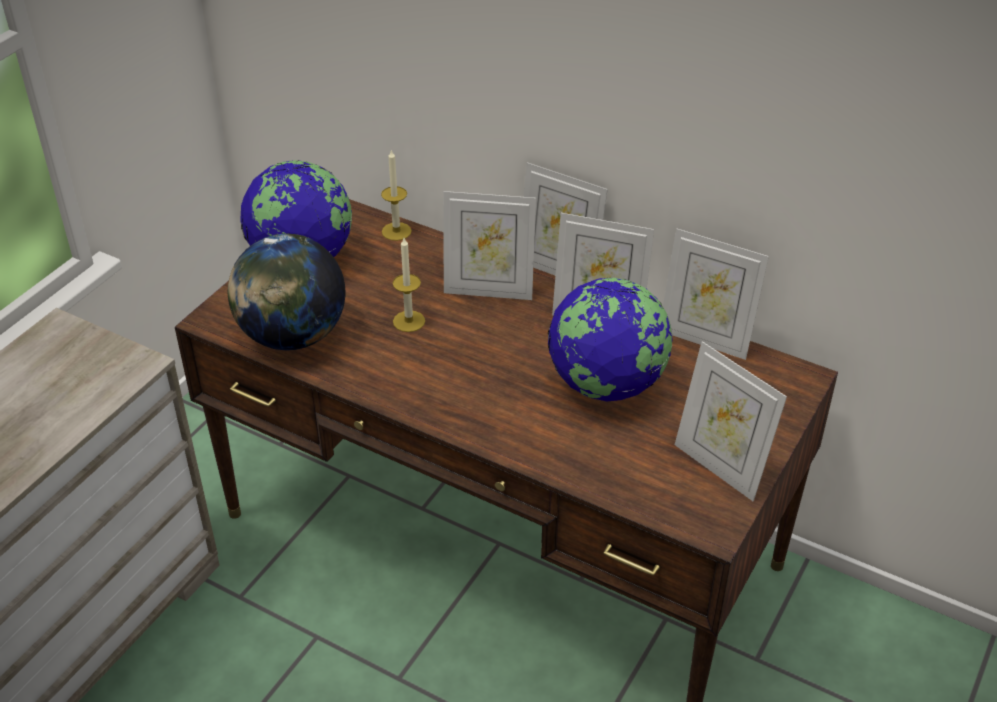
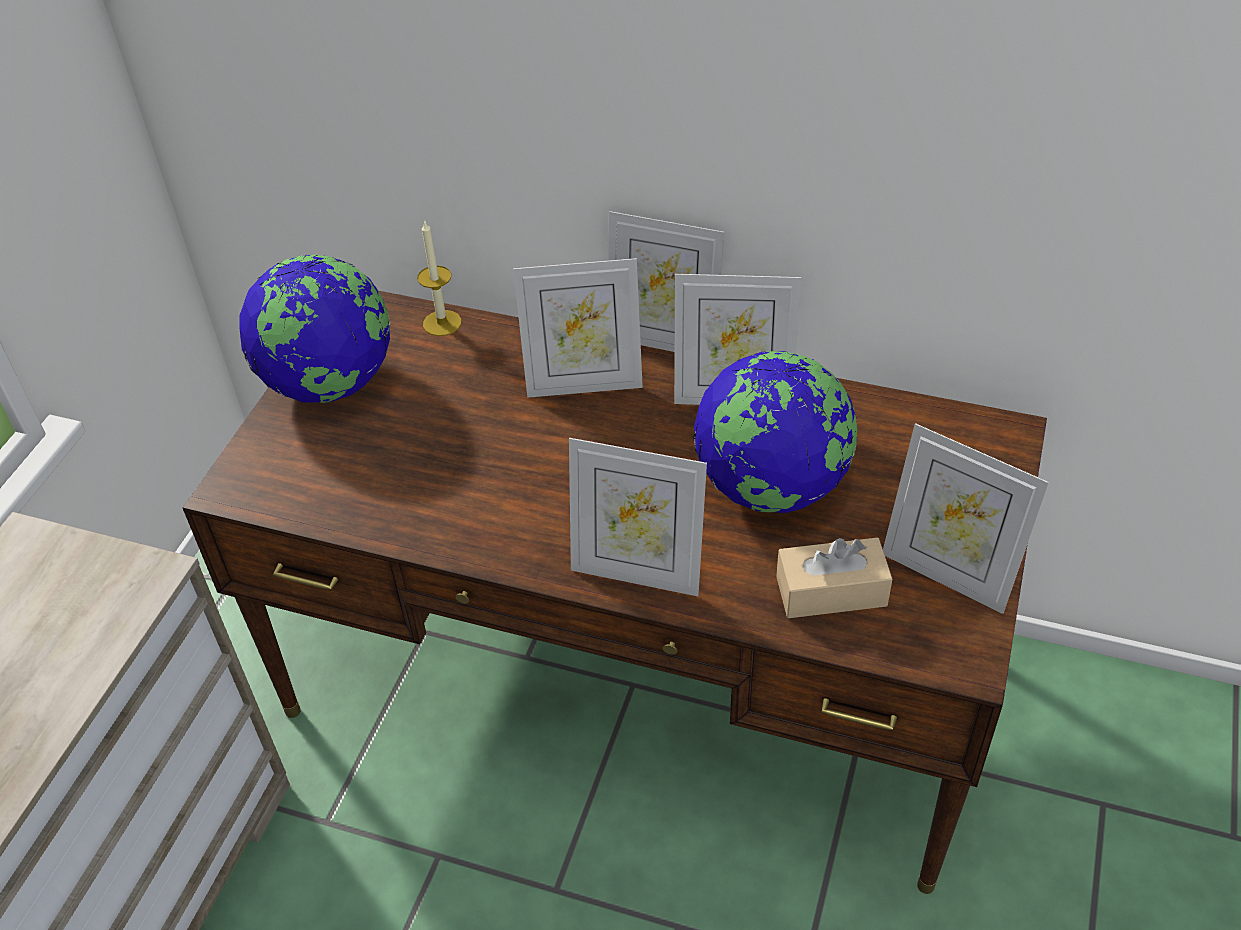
camera: 10 degrees left, 5 degrees up
(292, 336) = (346, 493): globe -> none
(409, 321) = (493, 444): candle -> none
(627, 463) = (831, 591): none -> beige tissue box
(705, 339) = (873, 403): picture frame -> picture frame (637, 572)

